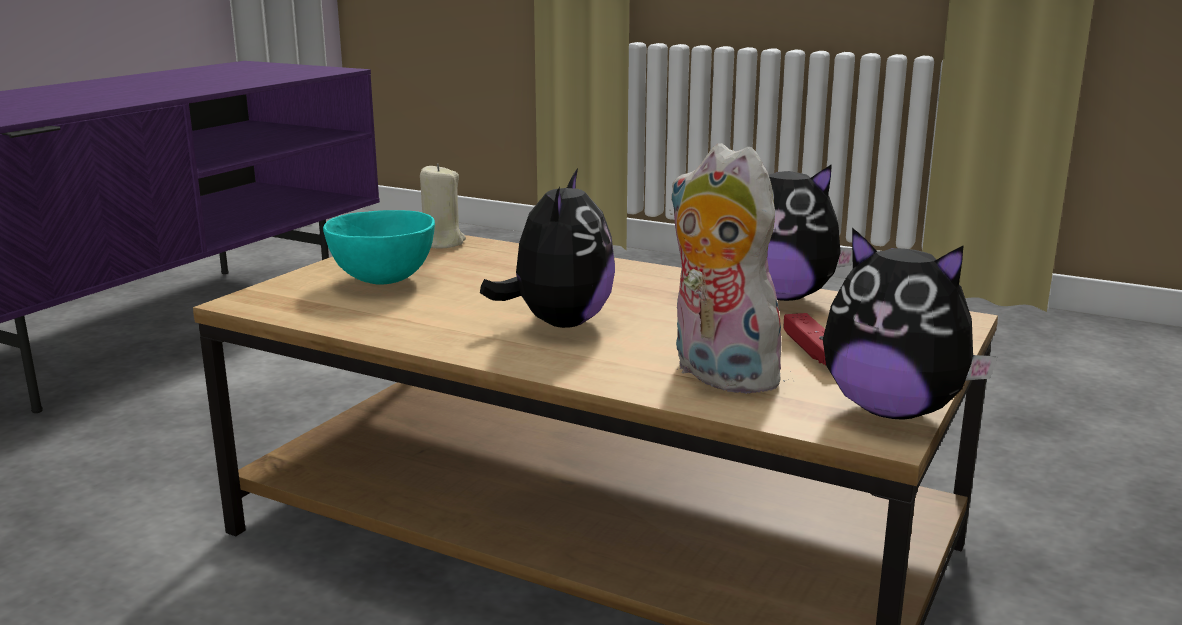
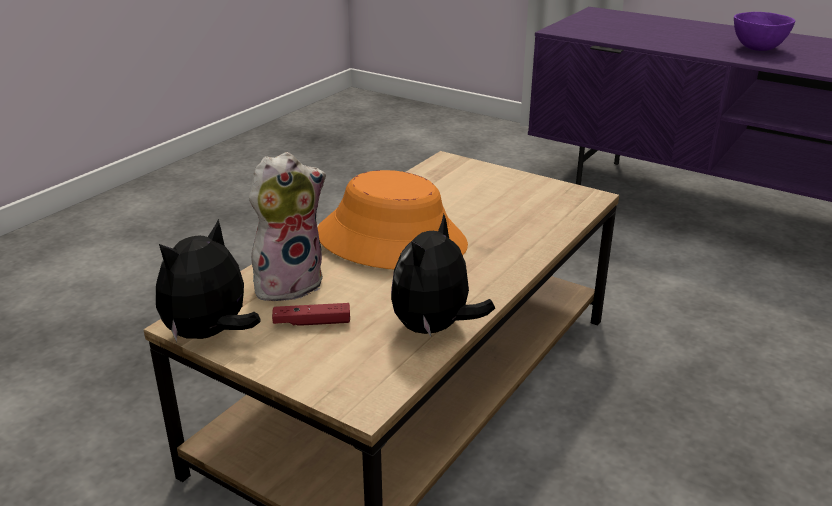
camera: 95 degrees right, 10 degrees up
(141, 89) = (757, 49): none -> purple bowl
(383, 281) = (482, 190): turquoise bowl -> none
(440, 243) = (573, 204): beige candle -> none
(558, 323) = (392, 240): plush toy -> orange hat

